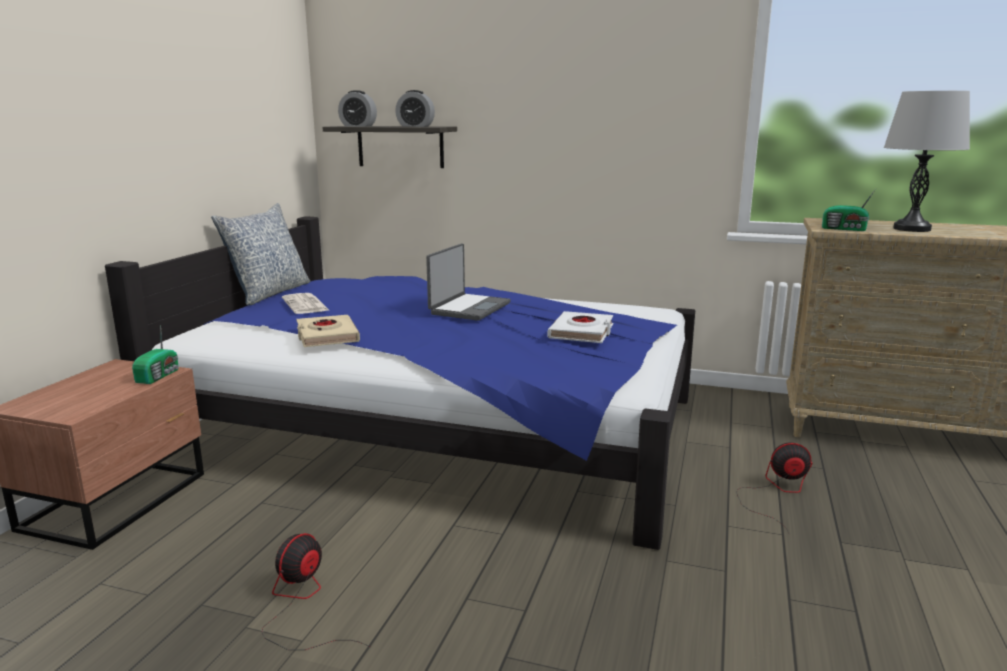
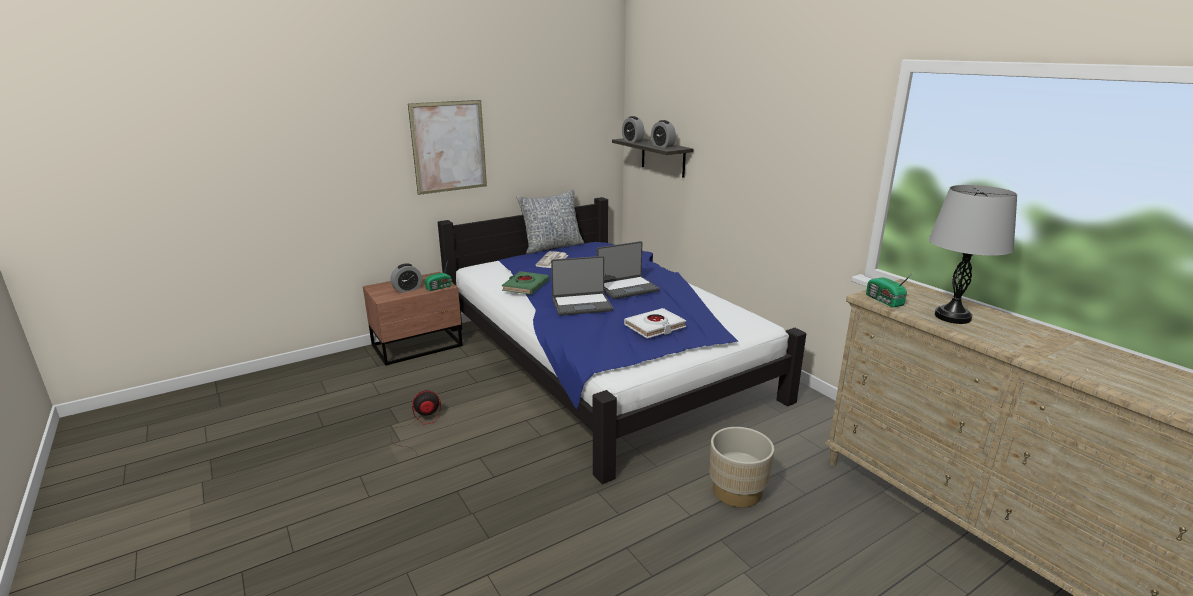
camera: 40 degrees right, 5 degrees up
(98, 392) = (407, 289): none -> alarm clock
(107, 127) = (449, 147): none -> picture
(327, 336) = (525, 286): beige book -> green book
(452, 334) = (582, 305): none -> laptop
(777, 492) = (737, 491): fan -> beige planter

